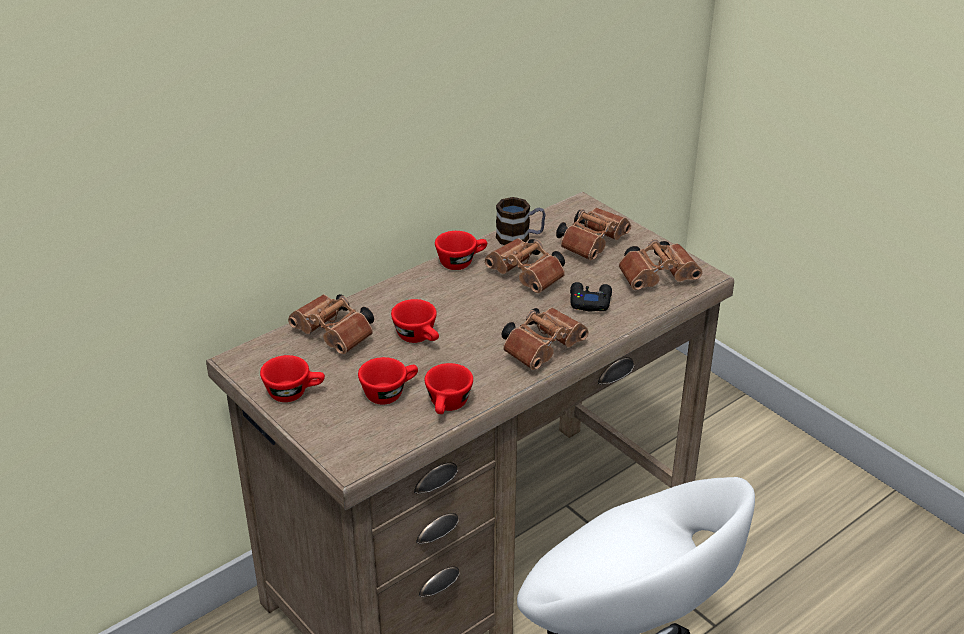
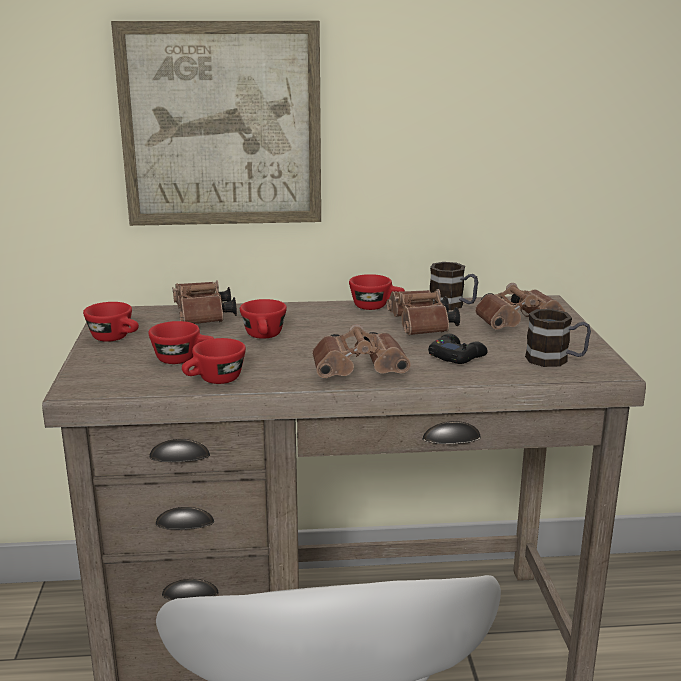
camera: 35 degrees right, 15 degrees down
(305, 141) = (221, 125): none -> picture
(659, 277) = (555, 360): brown binoculars -> mug

